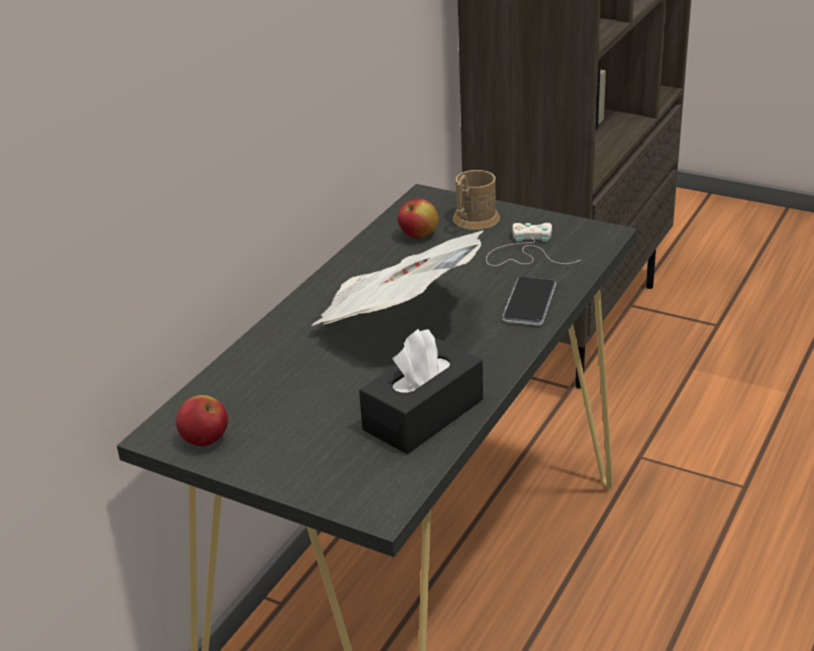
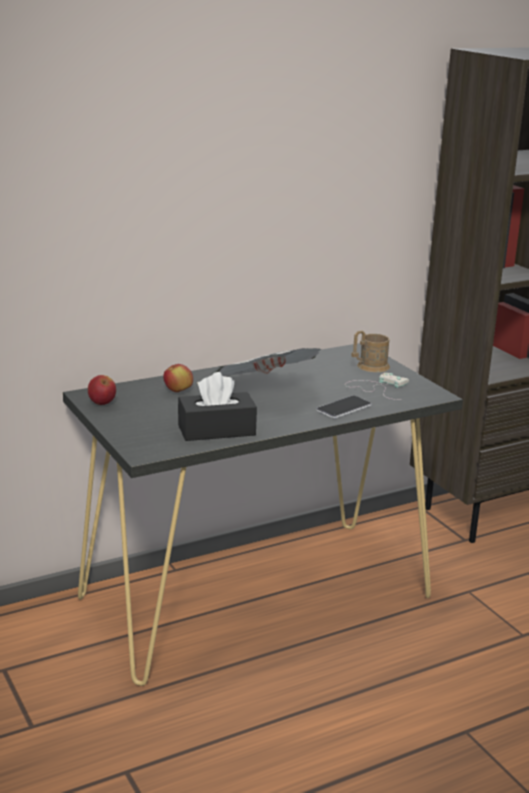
camera: 30 degrees right, 10 degrees down
(419, 236) = (328, 363): apple -> apple (178, 391)

